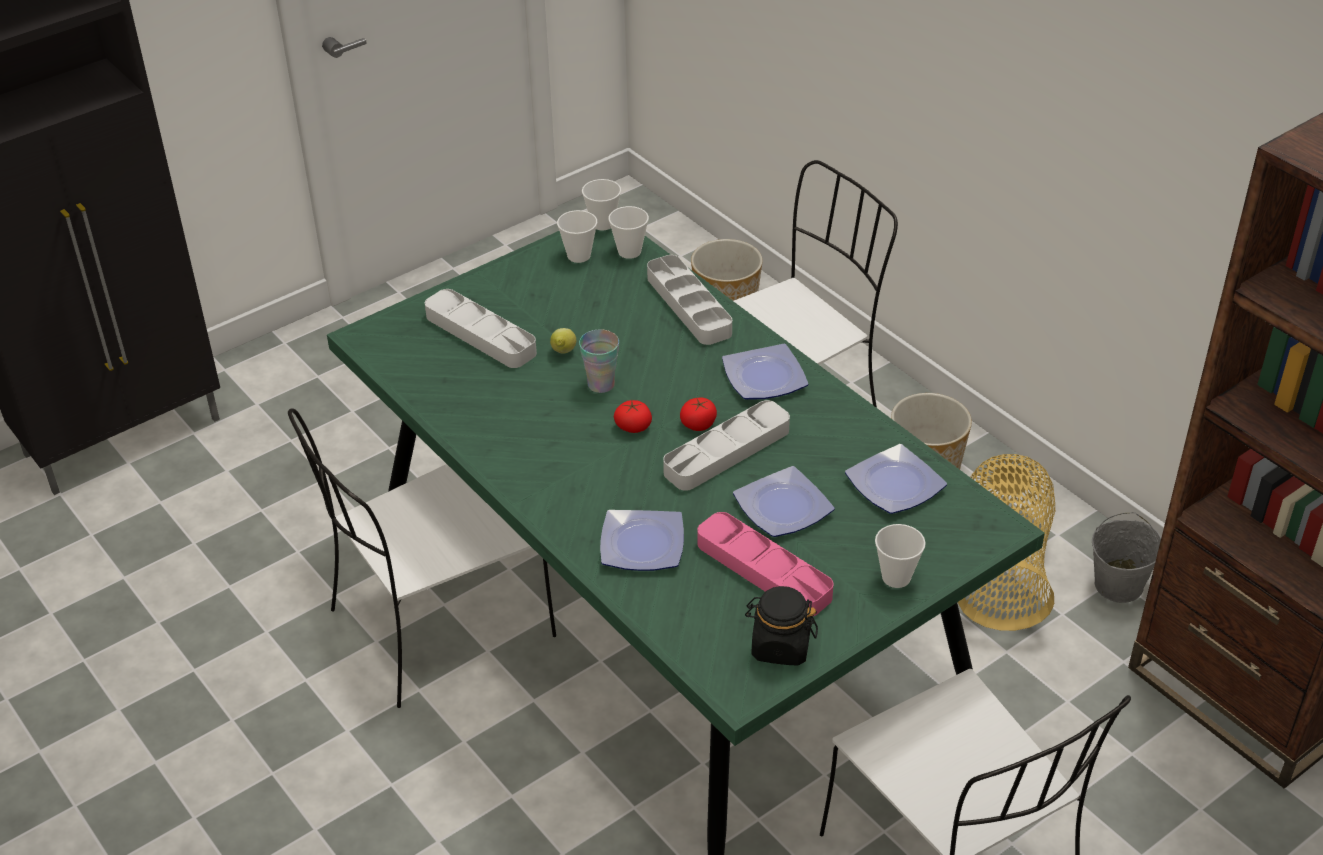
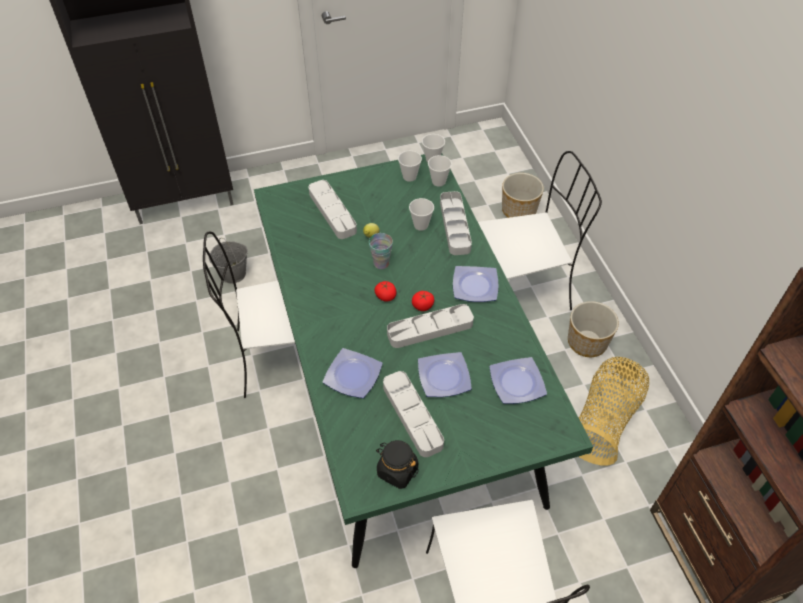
camera: 20 degrees right, 10 degrees up
(763, 570) = (412, 416): pink tray -> grey tray
(896, 577) = (487, 447): cup -> cup (421, 225)
(1119, 584) = (668, 454): grey bucket -> grey bucket (234, 274)

